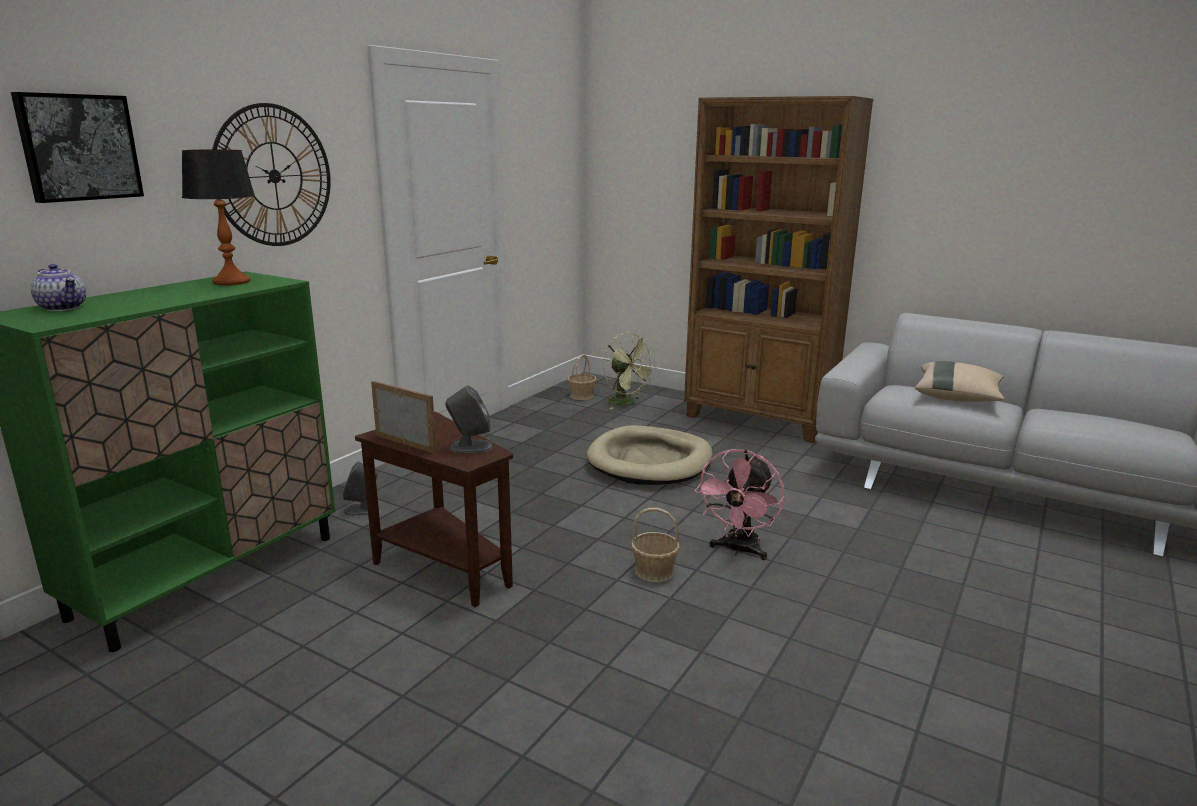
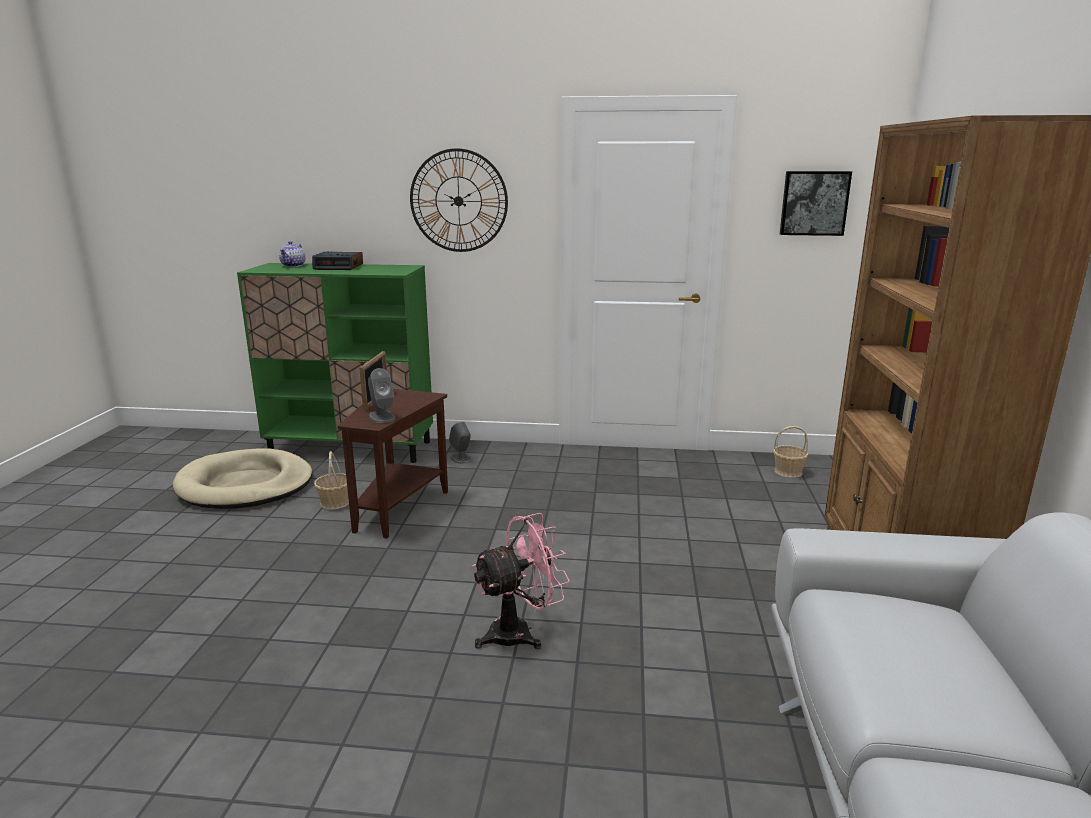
camera: 65 degrees right, 0 degrees up
(78, 147) = (331, 177): picture -> picture (814, 203)
(153, 293) = (339, 267): none -> alarm clock
(231, 282) = (385, 268): table lamp -> none
(626, 403) = (806, 497): green fan -> none
(650, 461) = (673, 542): beige dog bed -> beige dog bed (245, 485)
(654, 571) = (447, 593): basket -> basket (335, 502)
(738, 550) = (520, 632): pink fan -> pink fan turned 150 degrees clockwise
(957, 398) = (921, 663): beige pillow -> none

